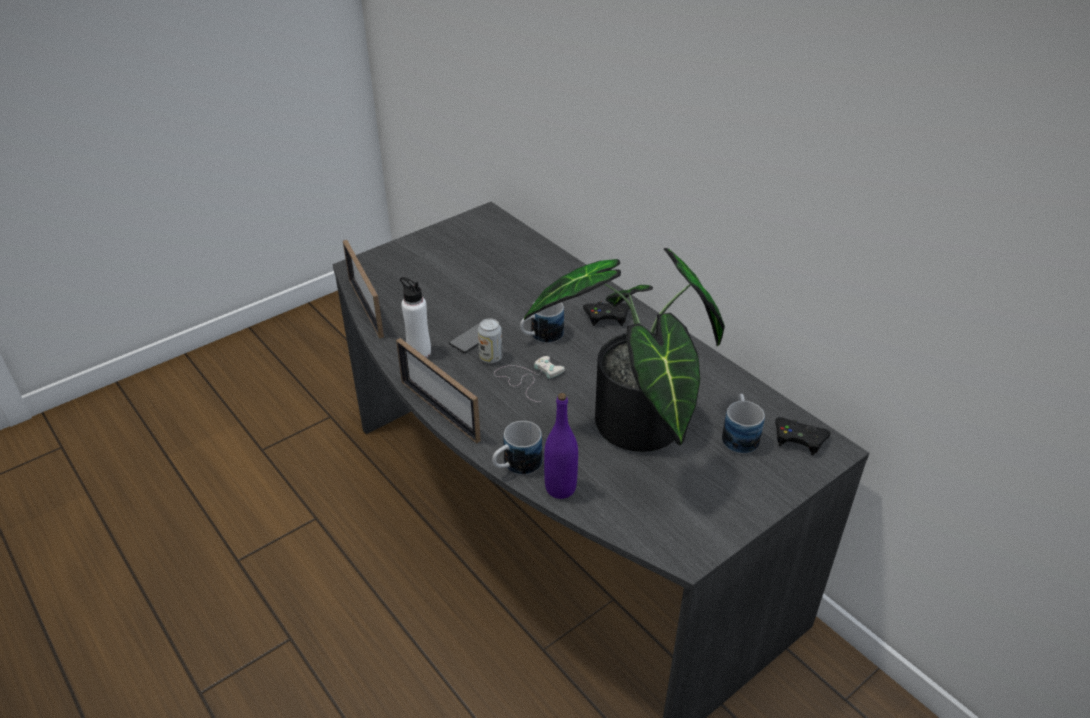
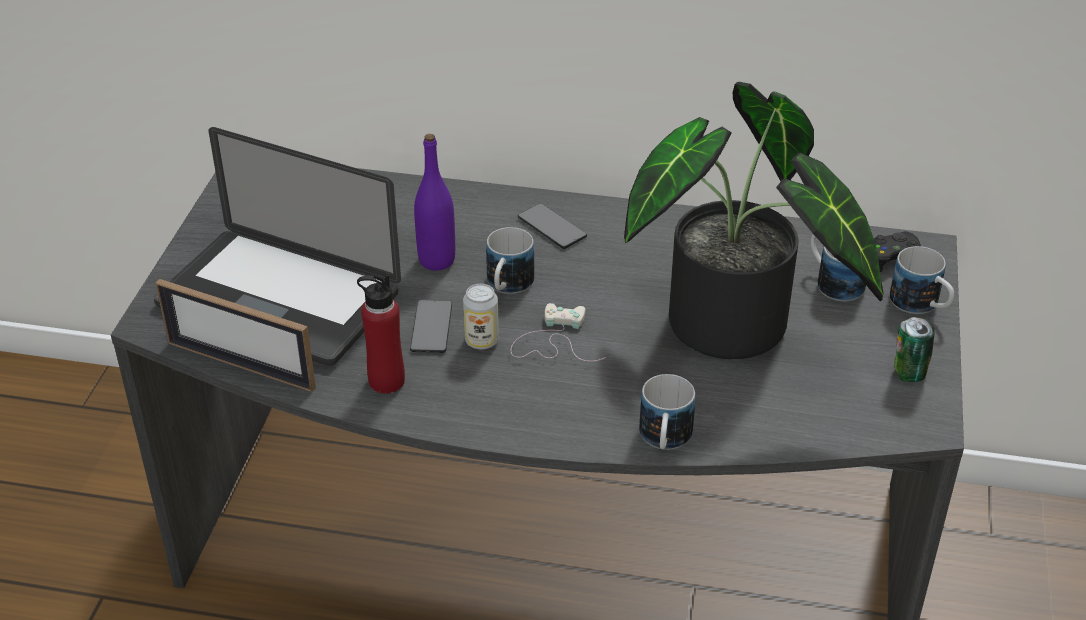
camera: 40 degrees left, 0 degrees up
(419, 352) = (386, 381): white bottle -> red bottle
(422, 285) = (278, 299): none -> laptop
(439, 410) = (502, 432): picture frame -> none
(560, 488) = (737, 435): purple bottle -> purple bottle (436, 260)
(606, 317) = (552, 227): black game controller -> phone
(715, 517) = (908, 373): none -> can
(781, 482) = (921, 306): none -> mug

